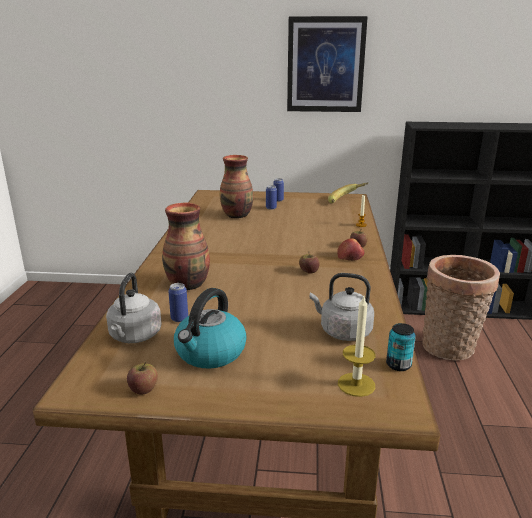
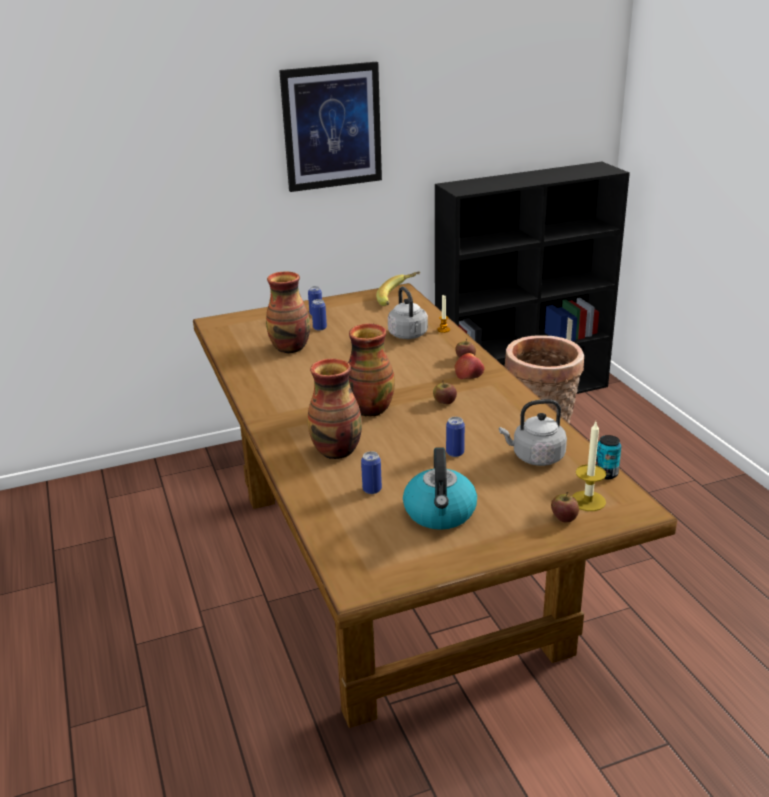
camera: 25 degrees left, 5 degrees up
(134, 336) = (349, 520): grey kettle -> grey kettle (408, 335)
(143, 389) = (418, 563): apple -> apple (564, 518)
(245, 263) = (369, 409): none -> vase
(276, 309) = (455, 453): none -> can

